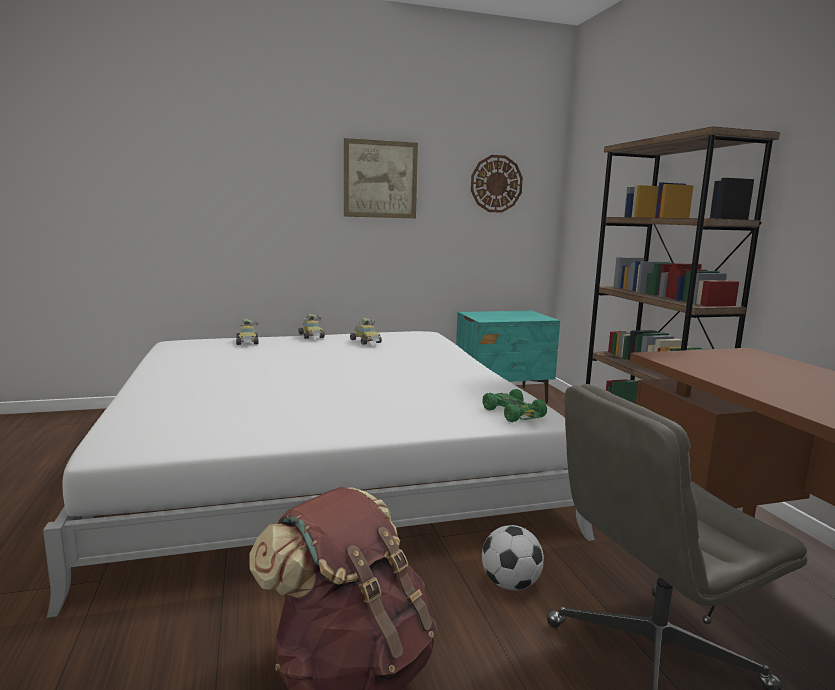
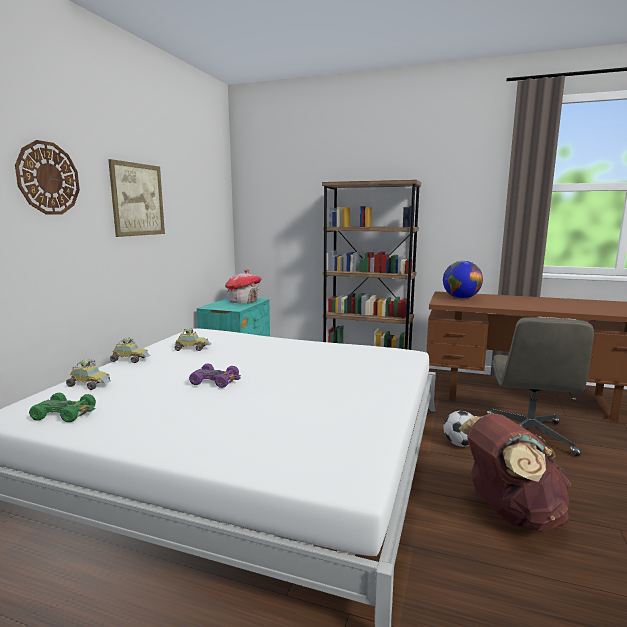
camera: 55 degrees left, 0 degrees up
(294, 365) = (215, 381): none -> purple toy car
(496, 184) = (203, 202): wall clock -> wall clock (48, 178)
(514, 413) = (399, 355): green toy car -> green toy car (65, 414)
(524, 316) = (243, 301): none -> toy house
(737, 362) = (461, 298): none -> globe

